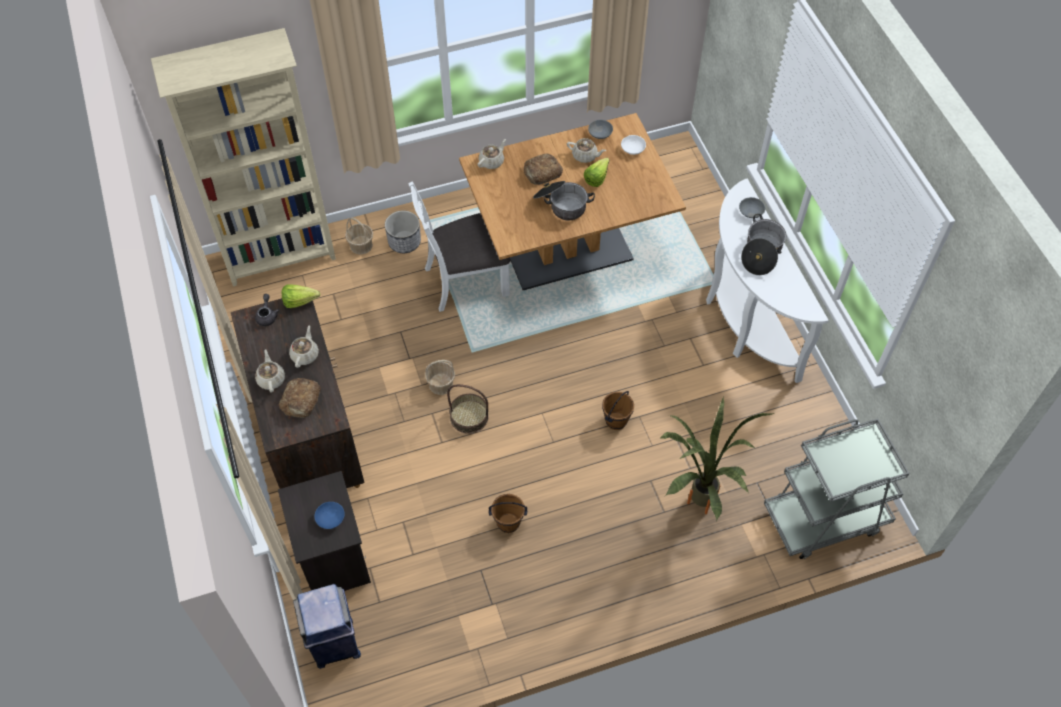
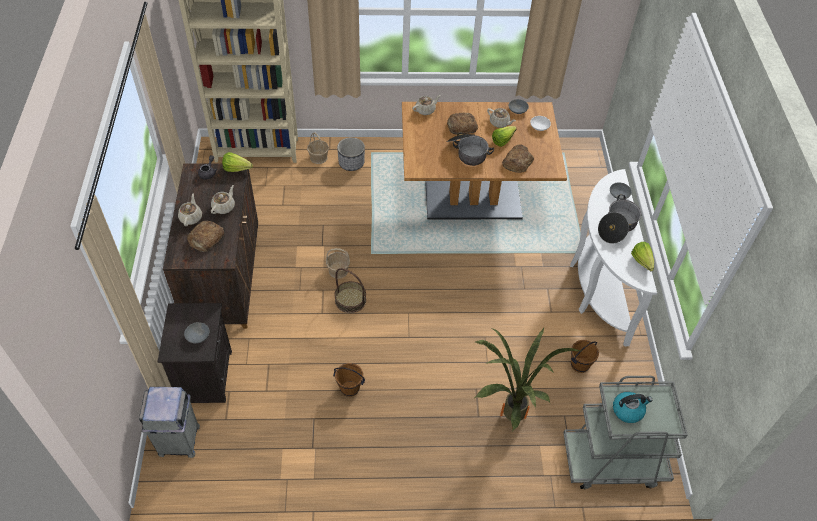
camera: 15 degrees right, 5 degrees down
(331, 518) = (198, 336): blue bowl -> grey bowl
(335, 644) = (179, 441): blue trash can -> grey trash can
(465, 281) = (386, 201): white chair -> none
(616, 421) = (465, 335): brown bucket -> brown bucket (580, 365)
(623, 201) = (517, 161): none -> bread
(802, 290) = (642, 263): none -> lettuce
(840, 464) = (628, 410): none -> kettle

